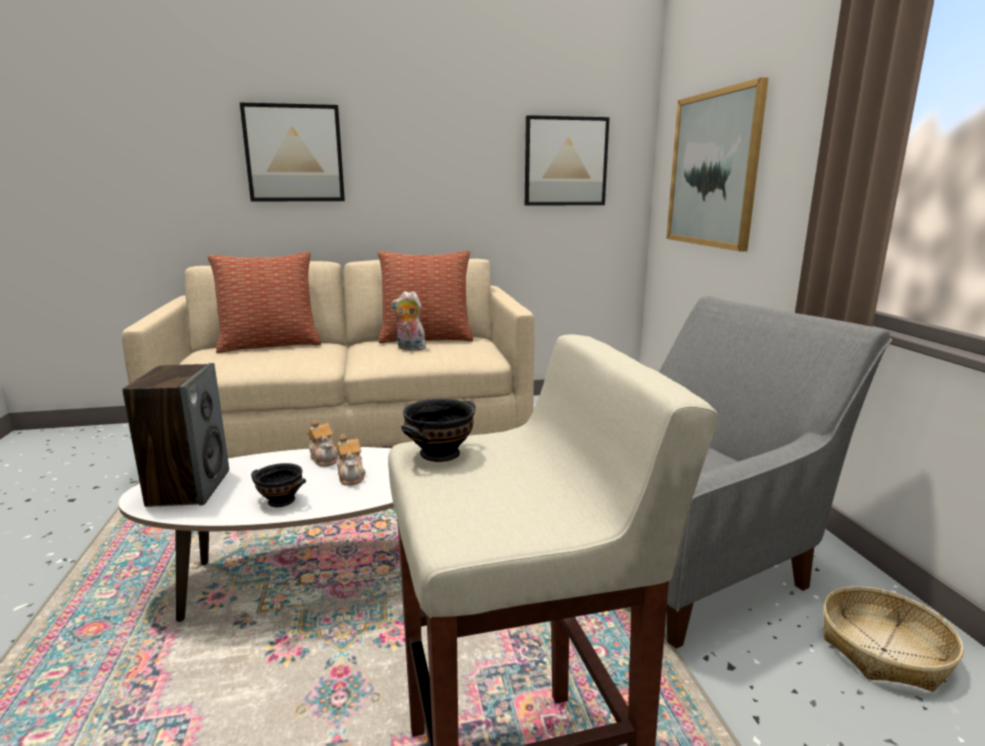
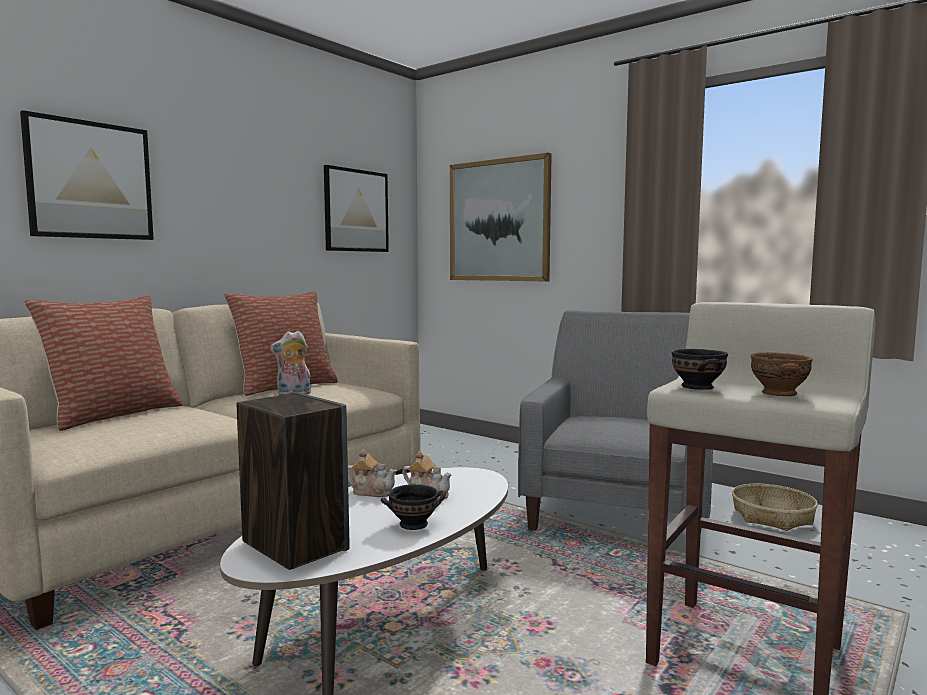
camera: 40 degrees left, 10 degrees down
(475, 496) = (778, 393): none -> brown bowl

